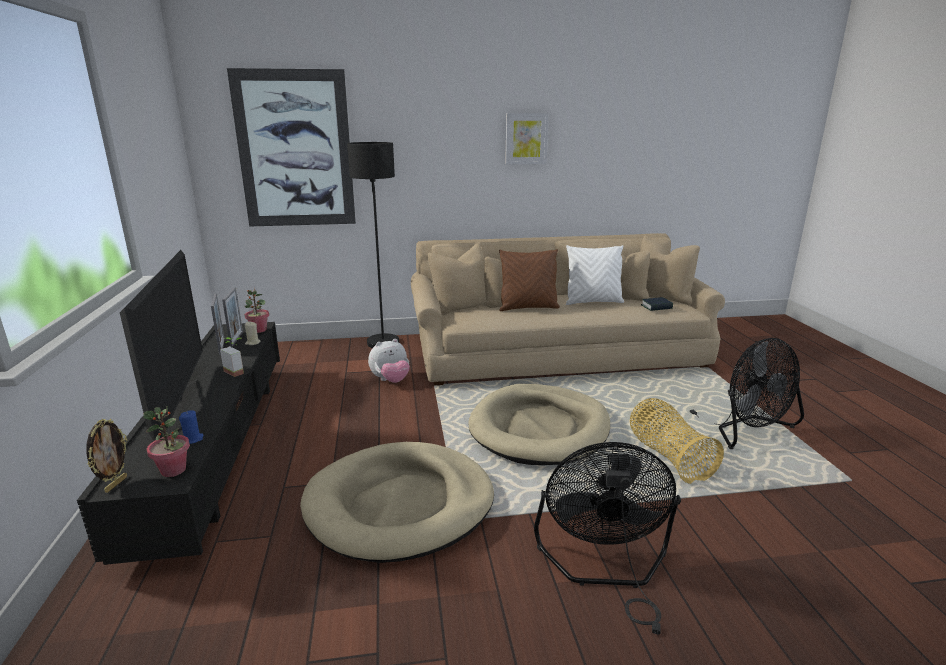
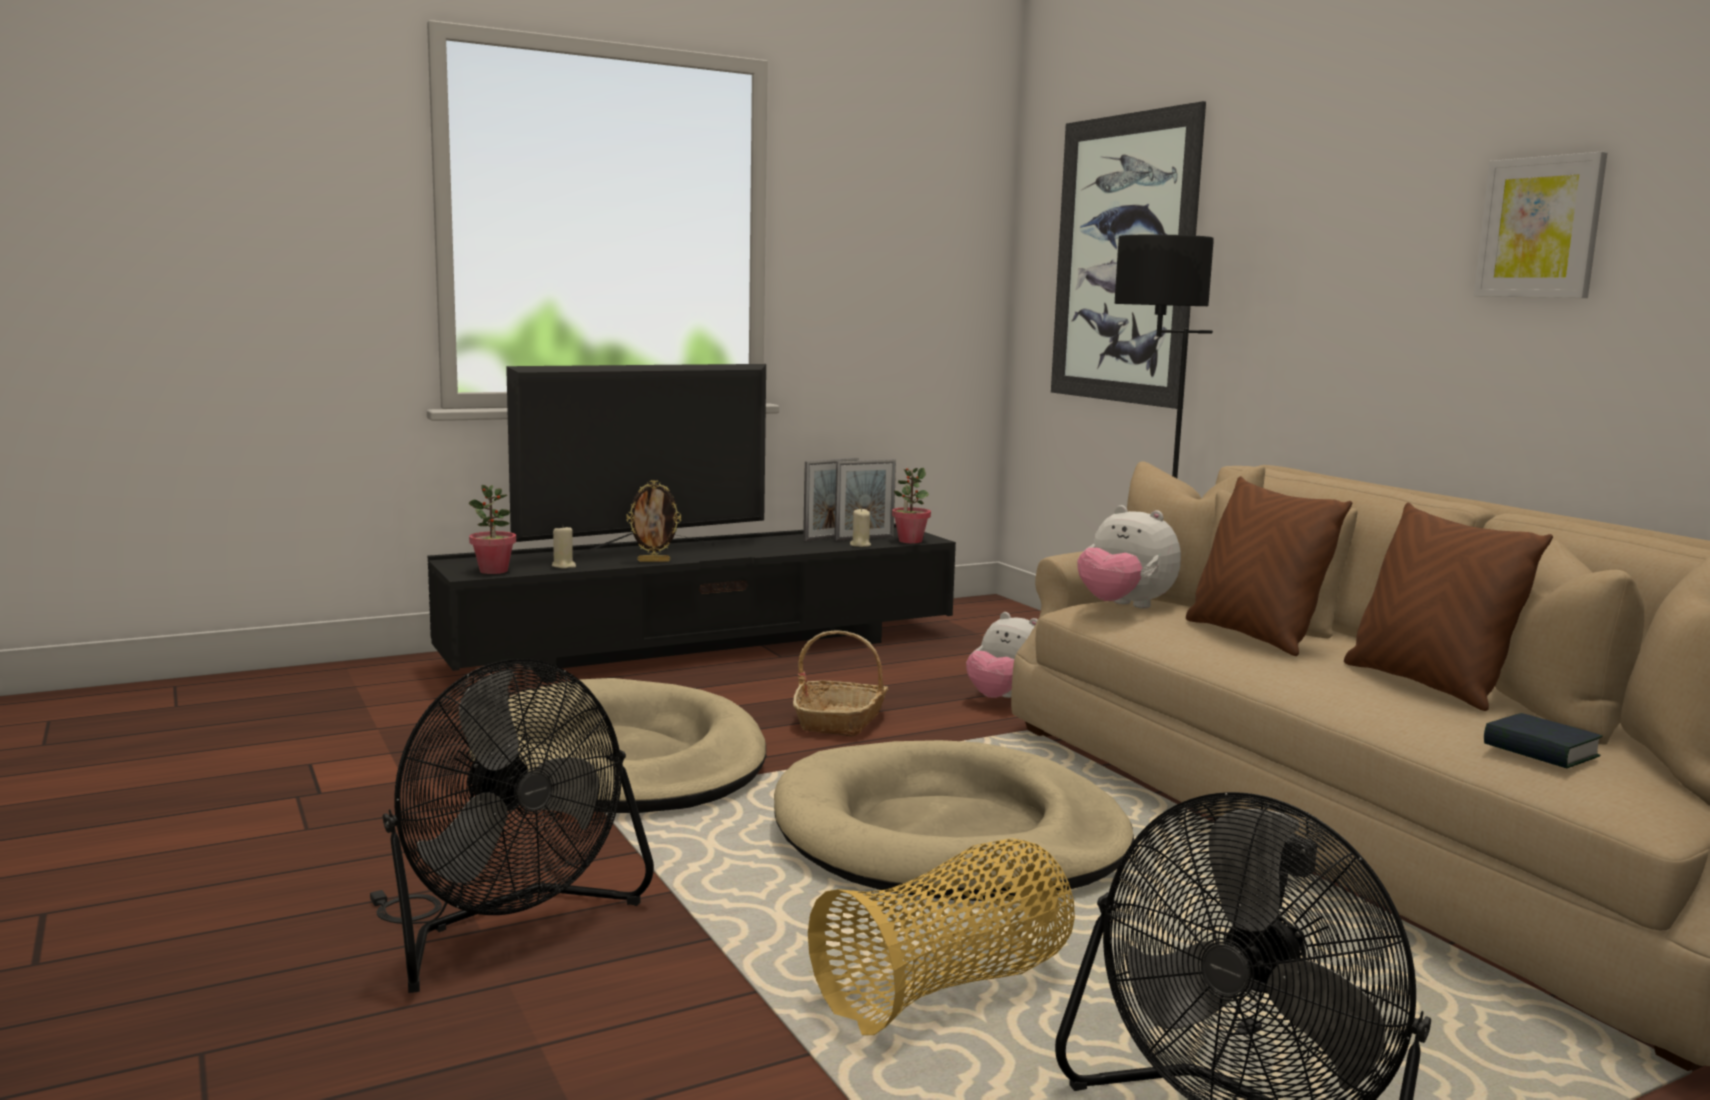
camera: 70 degrees right, 10 degrees down
(115, 484) = (461, 561): picture frame -> picture frame (654, 561)
(193, 439) = (564, 566): blue candle -> beige candle
(237, 371) = (759, 553): potted plant -> none
(385, 426) = (841, 720): none -> basket
(470, 315) = (1124, 607): none -> plush toy
(593, 302) = (1427, 685): white pillow -> brown pillow
(610, 570) = (495, 928): black fan -> black fan turned 60 degrees clockwise

